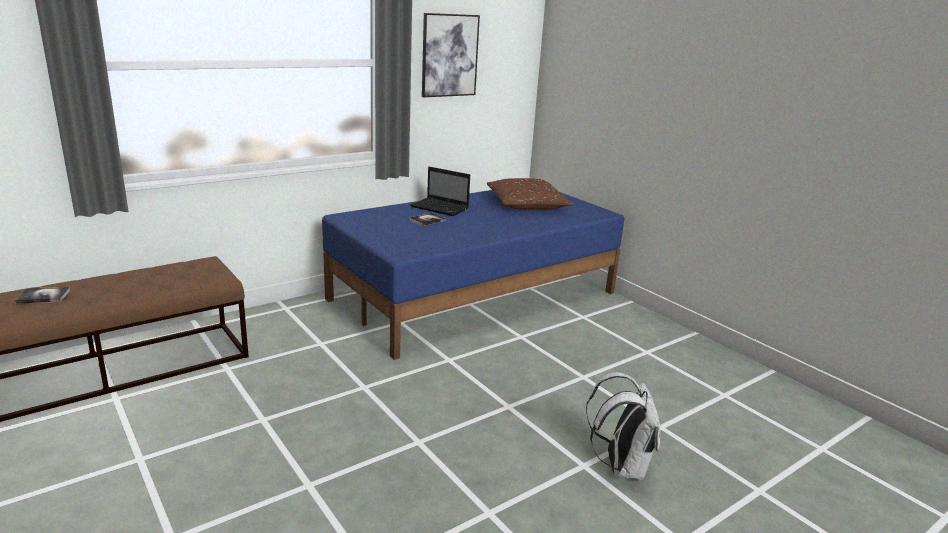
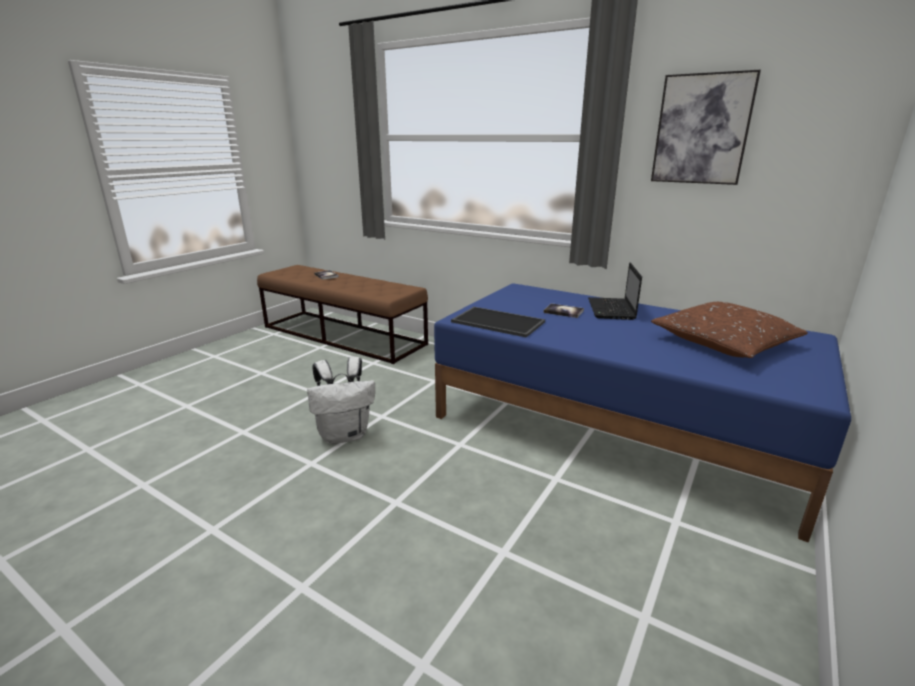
camera: 70 degrees right, 0 degrees up
(426, 244) = (496, 322): none -> tray
(621, 466) = (308, 626): white backpack -> white backpack (345, 435)

